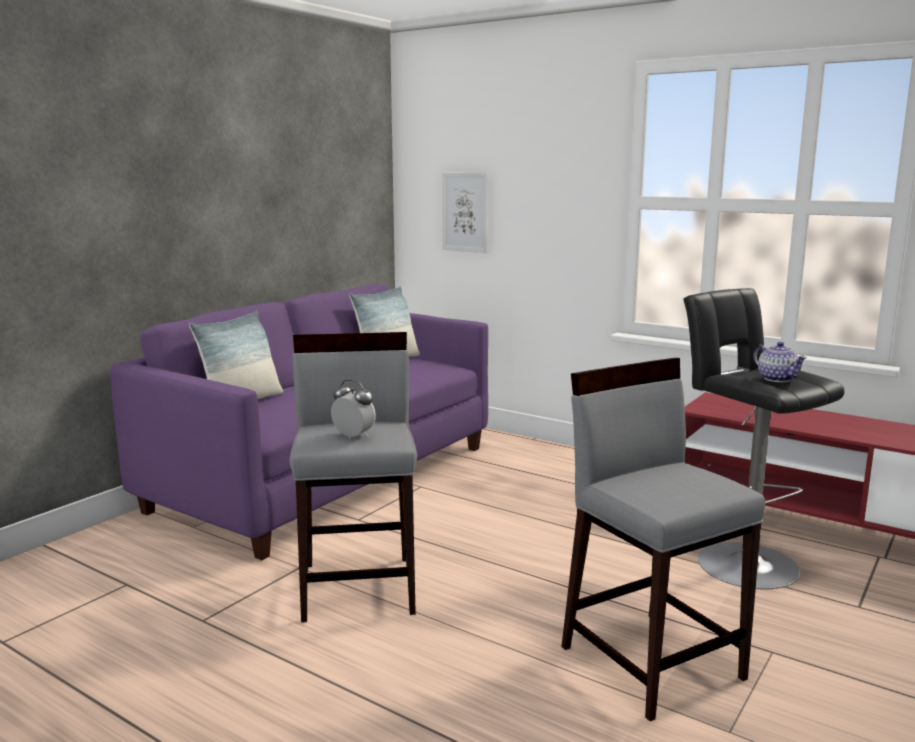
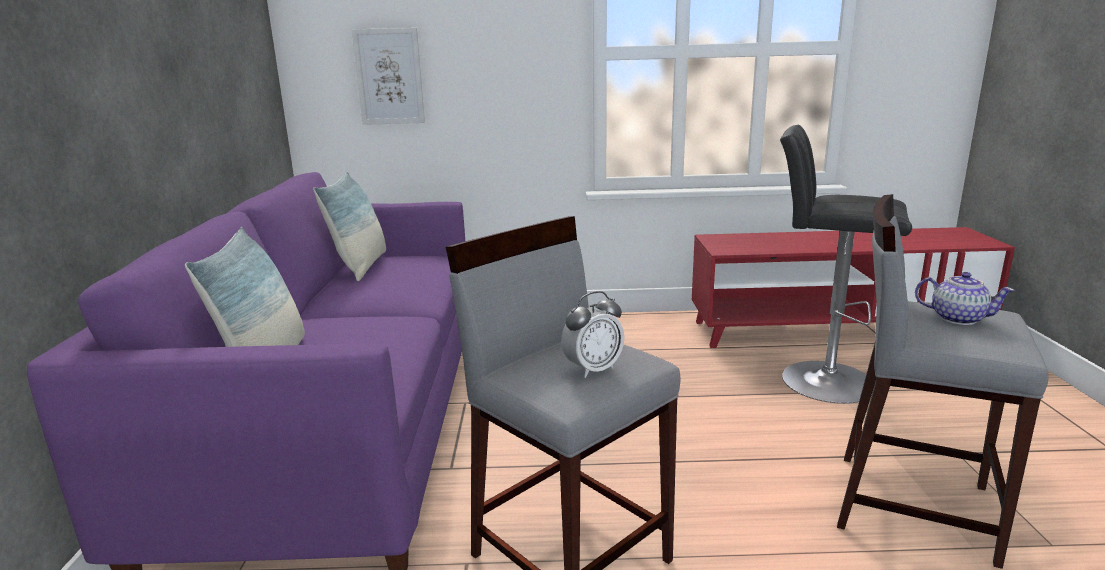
camera: 35 degrees left, 5 degrees up
(353, 436) = (593, 369): alarm clock -> alarm clock turned 150 degrees clockwise
(777, 378) = (865, 205): teapot -> teapot (957, 318)

